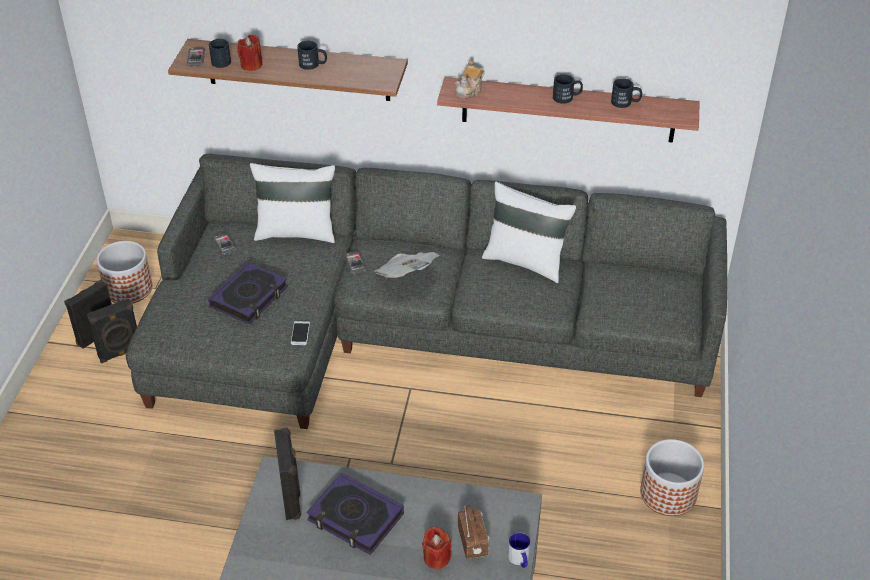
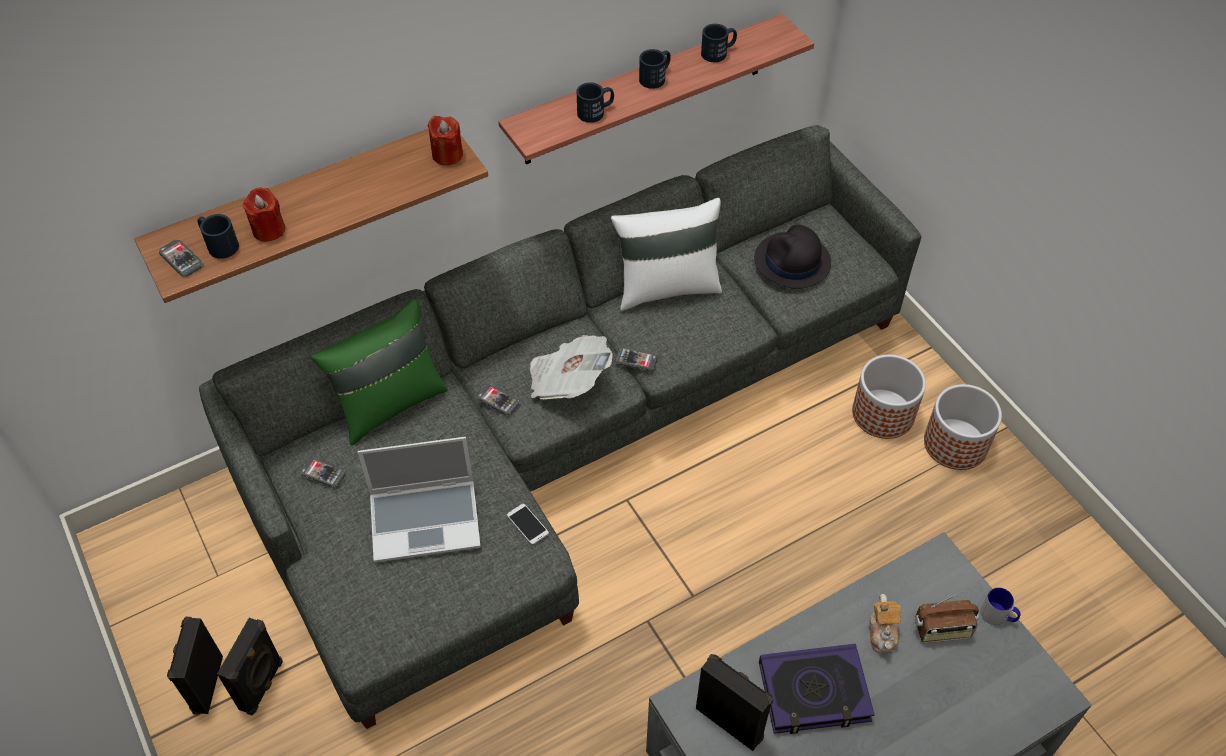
camera: 40 degrees left, 10 degrees up
(129, 288) = (184, 598): planter -> planter (882, 413)
(249, 297) = (426, 520): book -> laptop
(296, 232) = (389, 404): white pillow -> green pillow
(313, 64) = (347, 187): black mug -> black mug (596, 111)
(436, 557) = (929, 673): red candle -> red candle (447, 155)
(460, 289) = (636, 360): none -> phone
(470, 91) = (548, 124): teapot -> teapot (883, 632)
(473, 542) = (942, 630): radio -> radio turned 135 degrees clockwise
(626, 291) = (792, 262): none -> black hat

